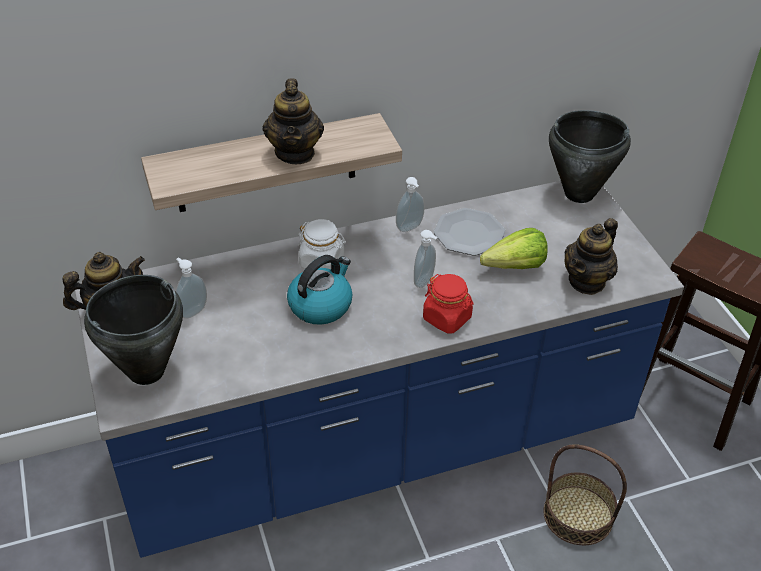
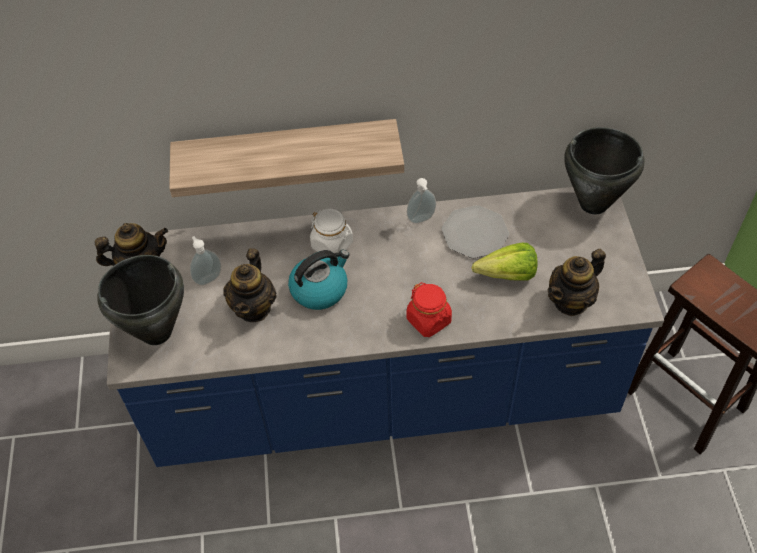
camera: 15 degrees right, 10 degrees up
(295, 152) = (306, 154): teapot -> teapot (254, 307)
(425, 282) = (419, 279): soap dispenser -> none
(578, 515) = (546, 493): basket -> none

